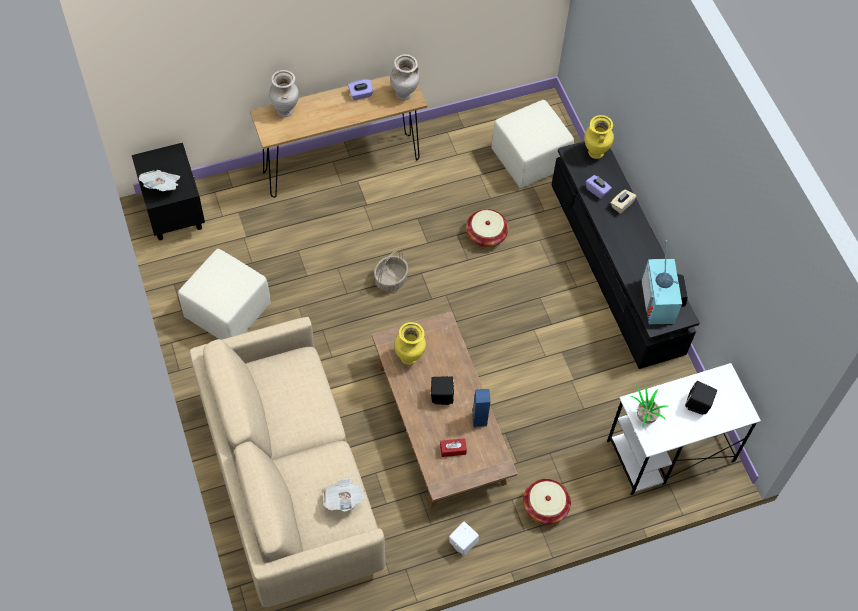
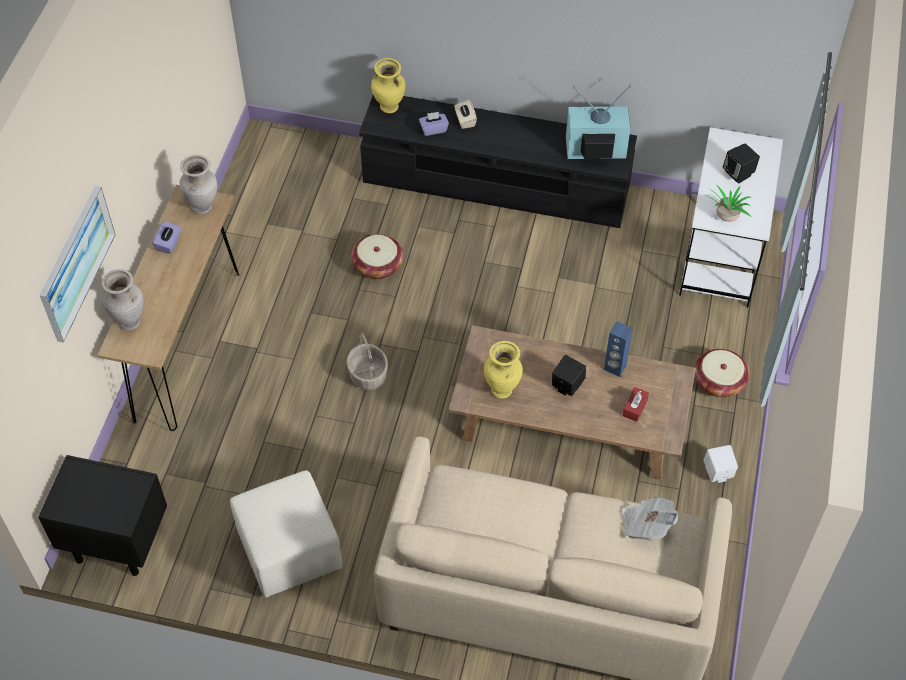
camera: 55 degrees left, 5 degrees down
(162, 186) = (111, 505): newspaper -> none
(260, 45) = (76, 262): none -> picture
(530, 158) = (317, 182): beige ottoman -> none
(661, 302) = (594, 150): television -> television turned 150 degrees clockwise

